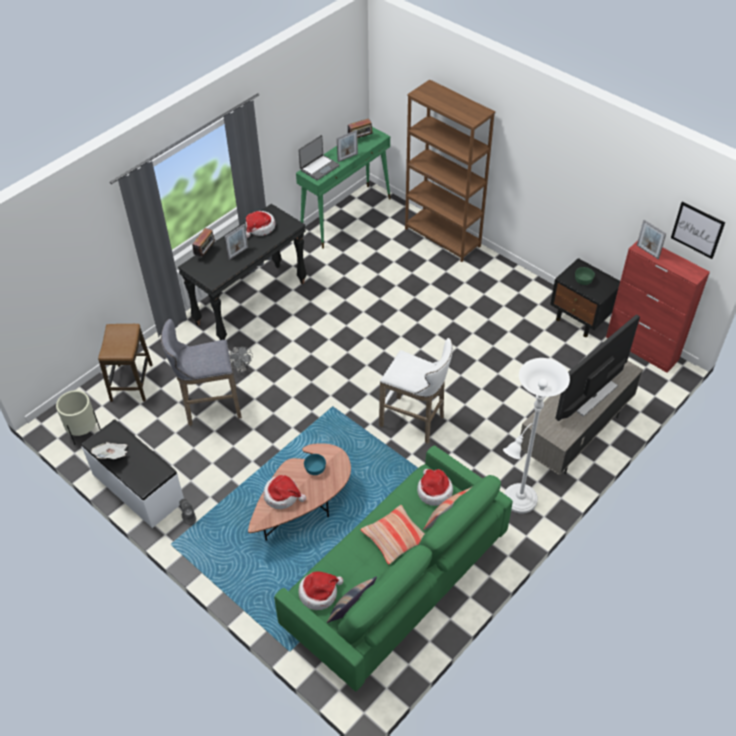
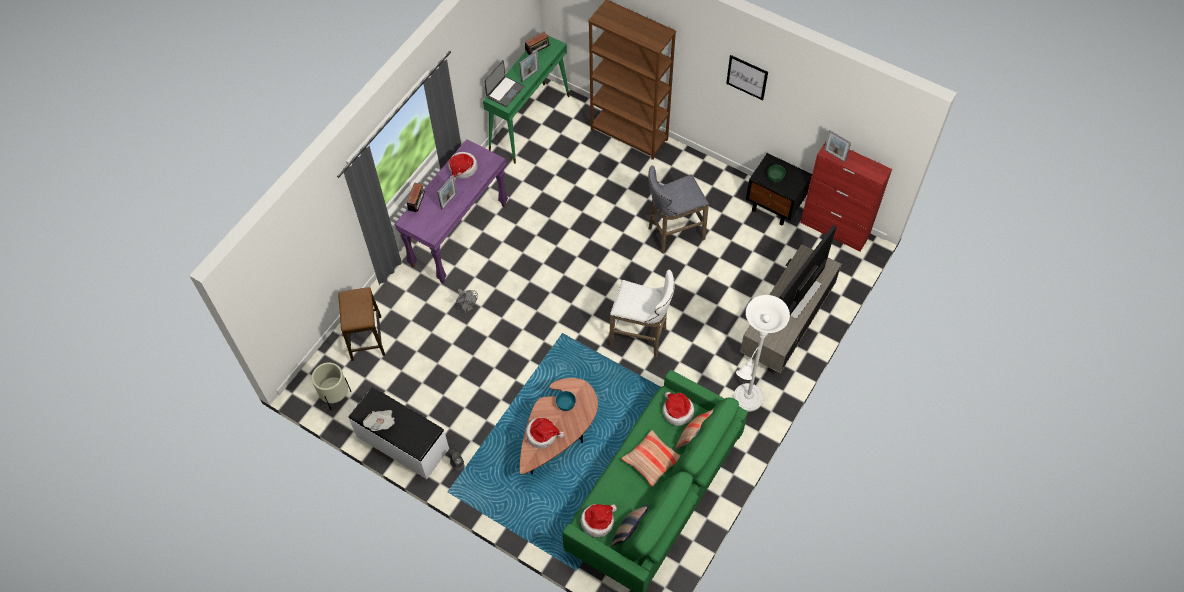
camera: 10 degrees left, 10 degrees up
(209, 407) = (447, 352): grey stool -> grey stool (673, 234)
(251, 303) = (459, 235): black console table -> purple console table
(697, 230) = (878, 135): picture -> picture (747, 77)

